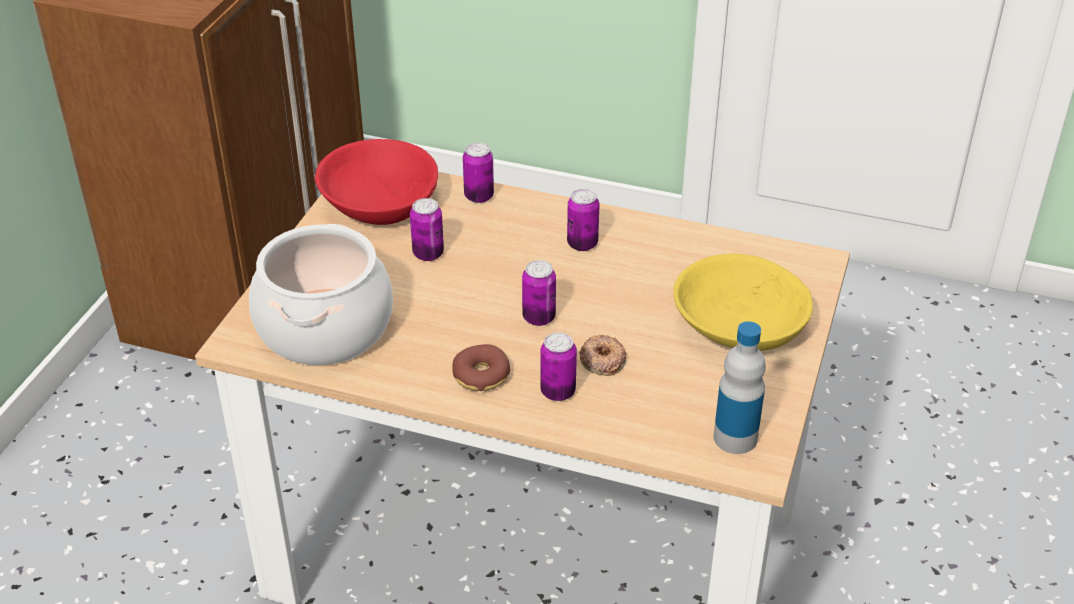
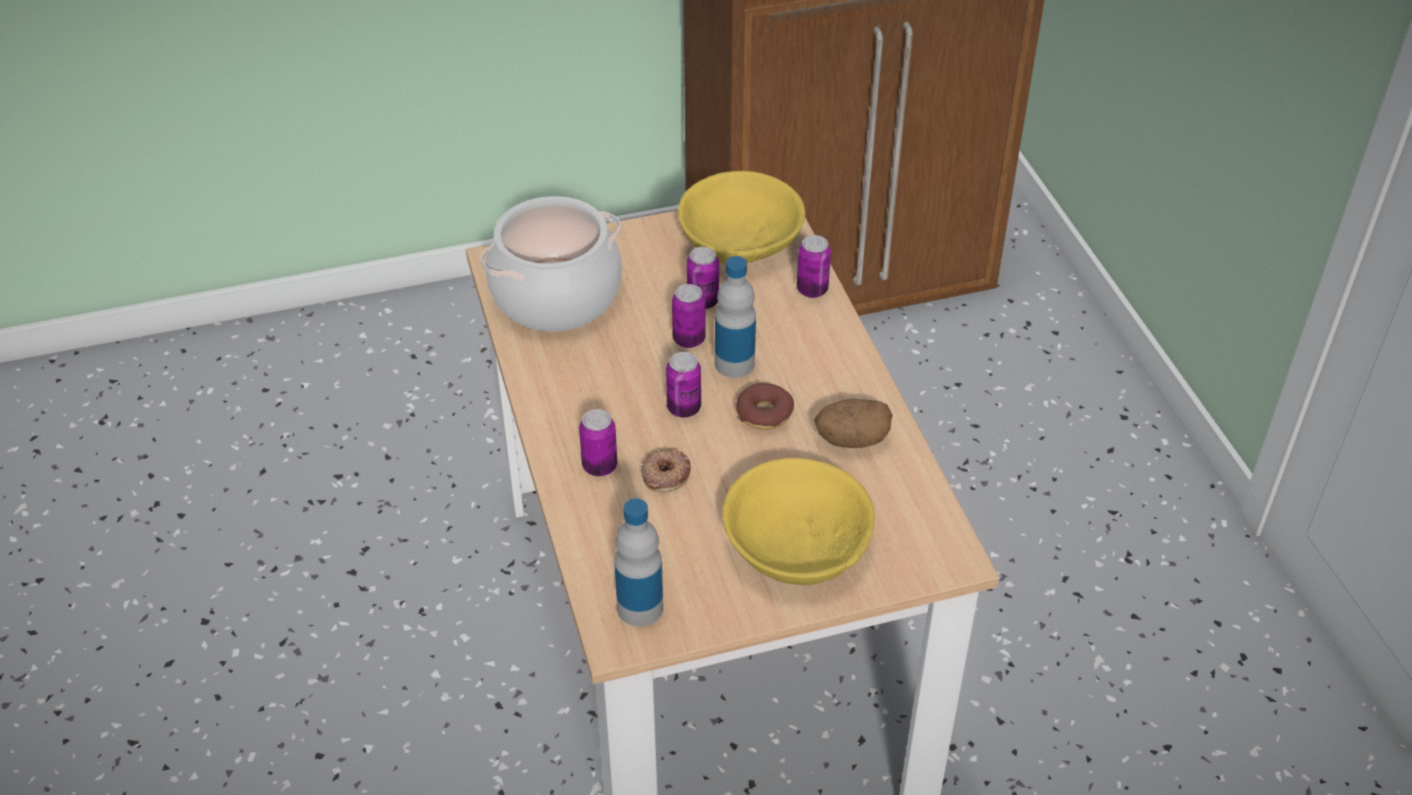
camera: 55 degrees right, 5 degrees up
(379, 203) = (740, 239): red bowl -> yellow bowl
(481, 375) = (579, 411): donut -> donut (764, 413)
(517, 270) = (734, 364): none -> bottle
(582, 244) = (812, 386): can -> can (689, 339)
(657, 252) = (851, 439): none -> potato

